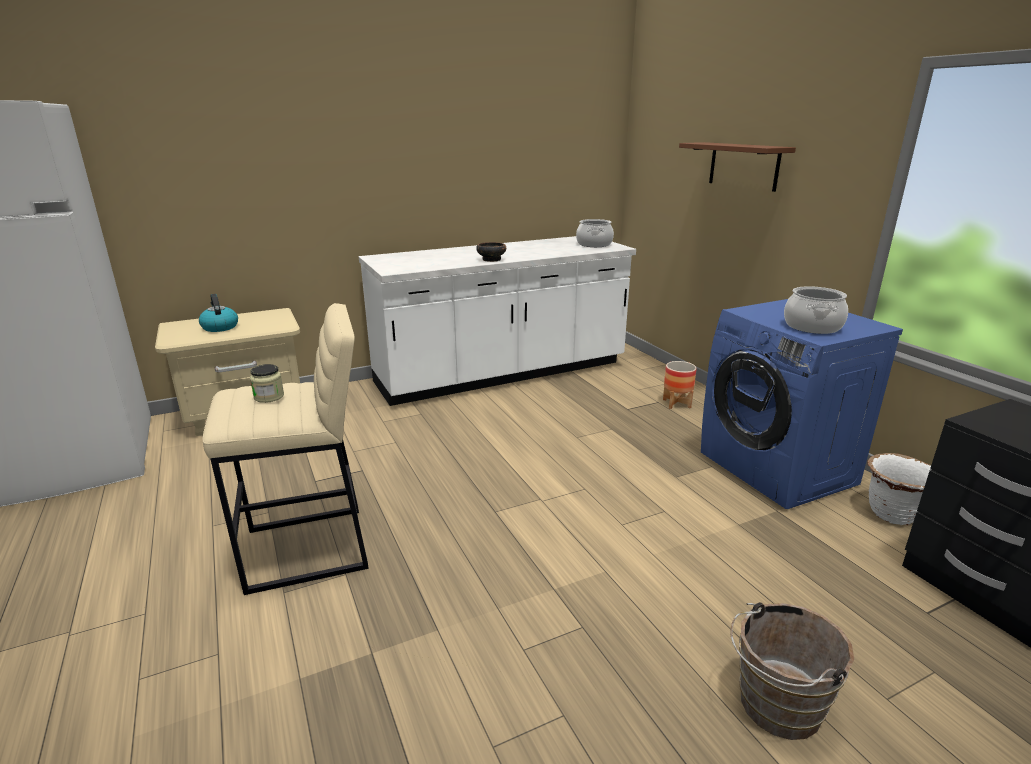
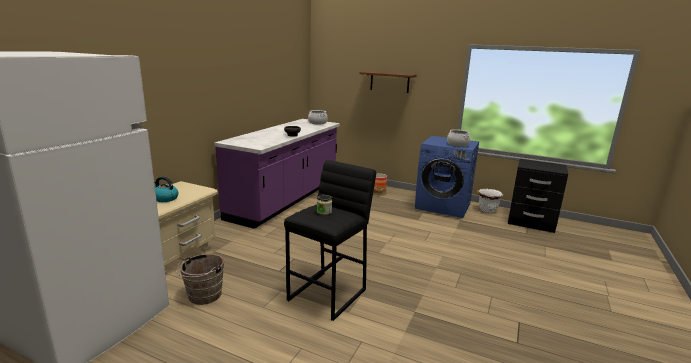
camera: 40 degrees left, 5 degrees down
(310, 547) = (328, 293): beige stool -> black stool
(502, 374) = (286, 200): white counter -> purple counter
(774, 706) = (529, 269): brown bucket -> brown bucket (202, 296)

